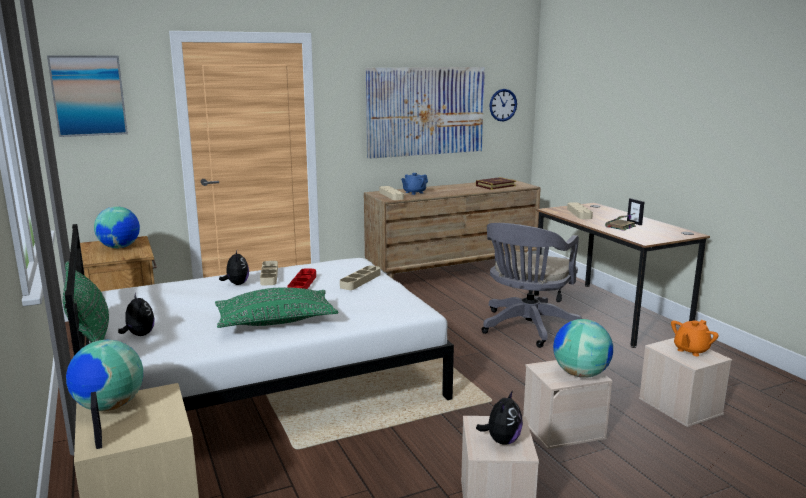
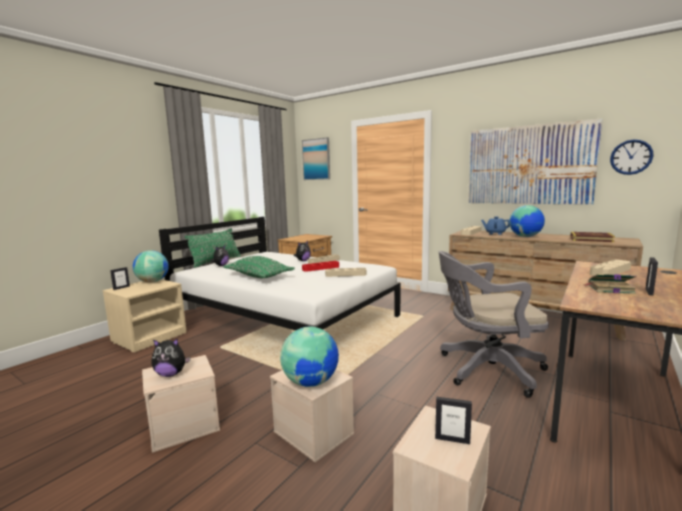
camera: 60 degrees right, 5 degrees down
(120, 247) = (308, 237): globe -> globe (525, 236)
(691, 350) = (452, 439): orange teapot -> picture frame

